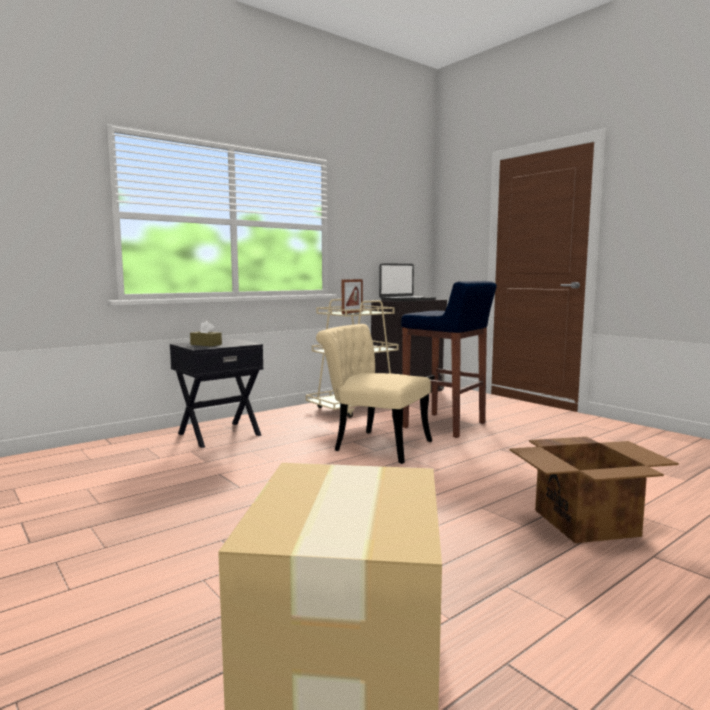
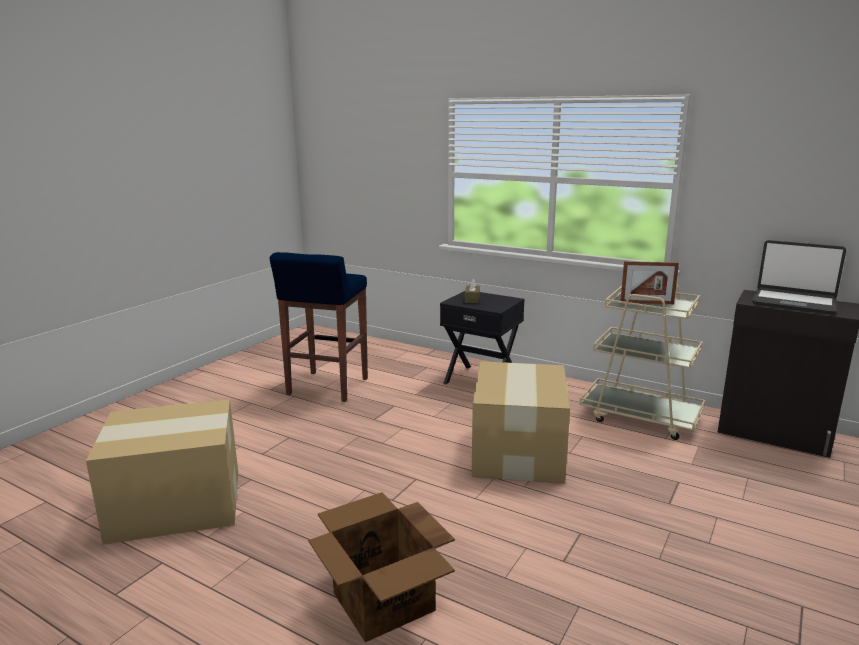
camera: 70 degrees right, 10 degrees up
(373, 444) = (519, 451): beige chair -> cardboard box
(445, 426) = (637, 483): blue stool -> blue stool (327, 387)

